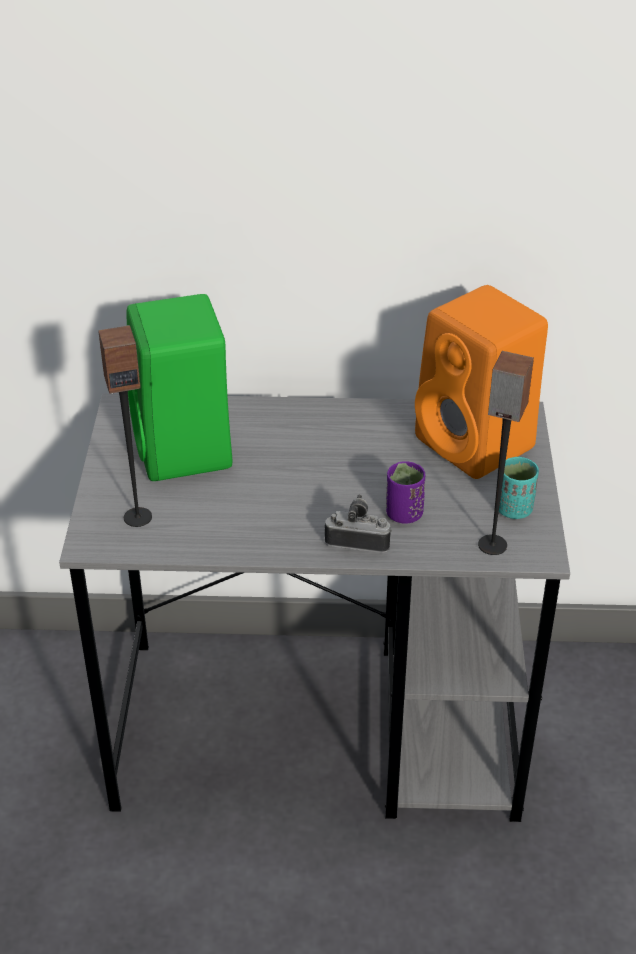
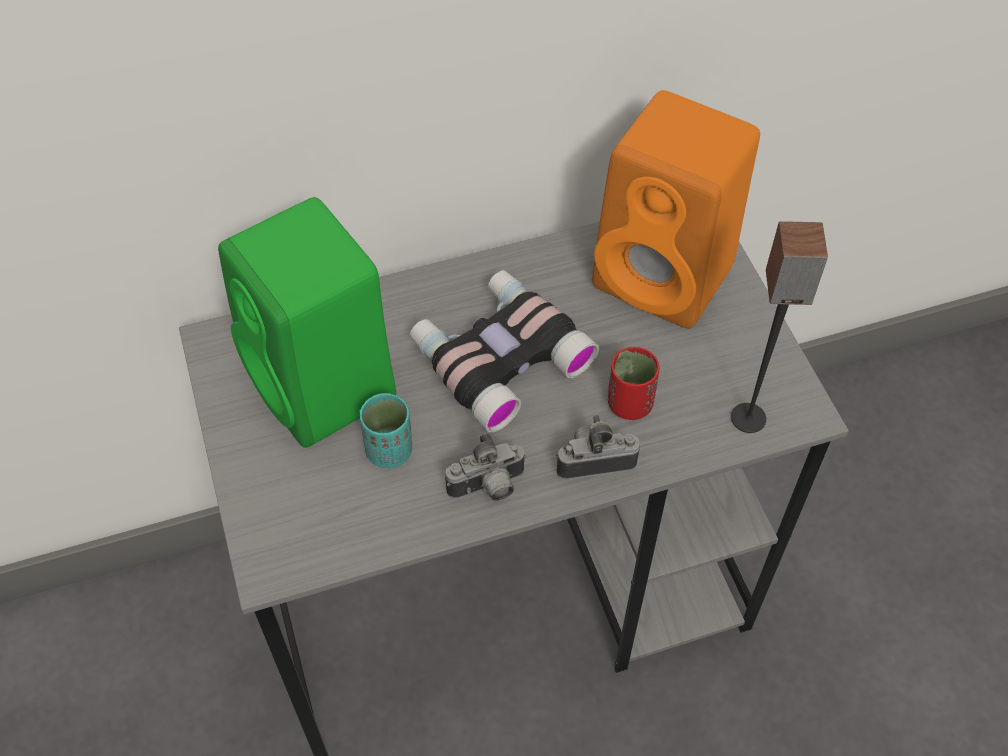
camera: 20 degrees left, 15 degrees up
(137, 517) = (311, 507): speaker -> none
(270, 537) = (488, 488): none -> camera
(320, 462) = (498, 356): none -> binoculars
(404, 514) = (629, 404): purple cup -> red cup
(514, 509) = (749, 359): turquoise cup -> turquoise cup (389, 450)

